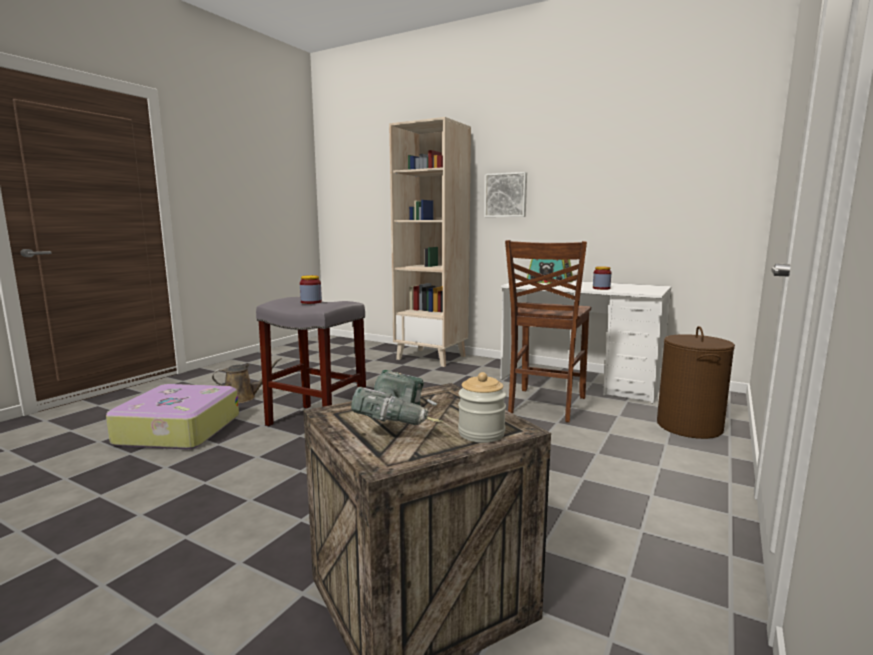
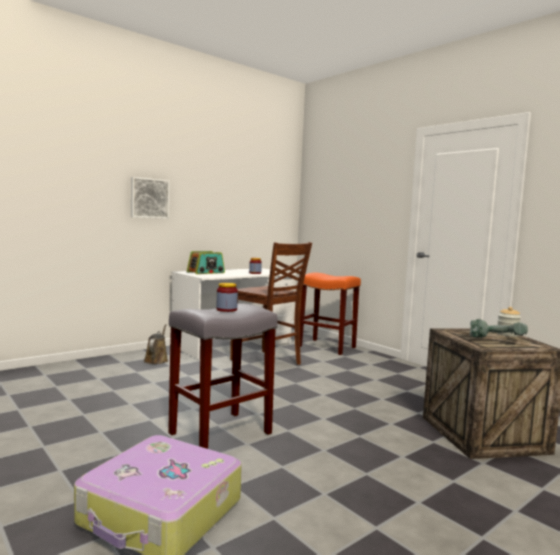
camera: 70 degrees left, 5 degrees down
(243, 398) = (85, 466): brown watering can -> brown watering can (156, 360)
(432, 357) = (97, 365): beige bookcase -> none
(689, 427) = (327, 347): brown laundry basket -> orange stool

